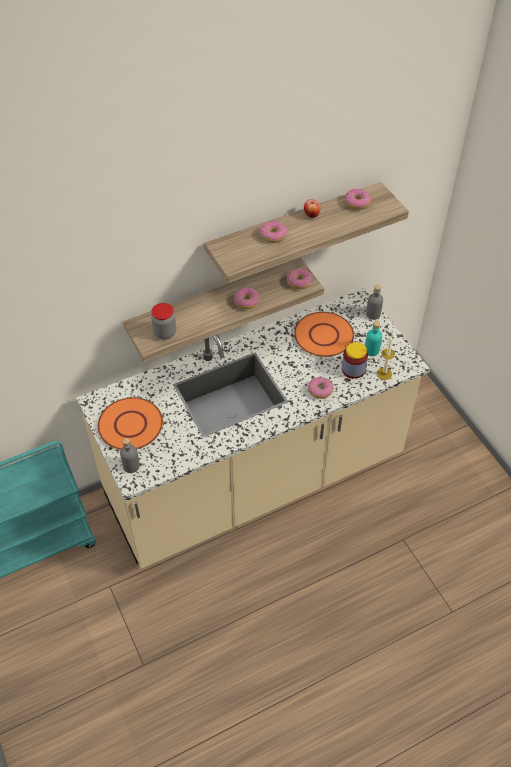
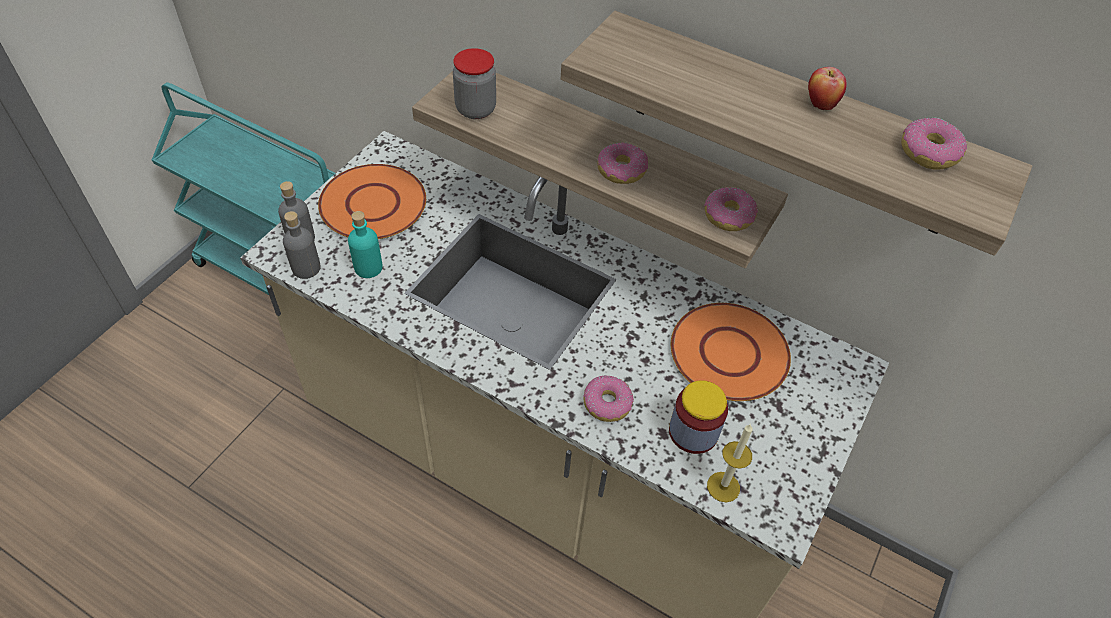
camera: 55 degrees right, 0 degrees up
(273, 235) = (715, 78): donut -> none
(372, 350) = (760, 441): turquoise bottle -> turquoise bottle (368, 267)
(373, 314) = (843, 404): grey bottle -> grey bottle (306, 268)

